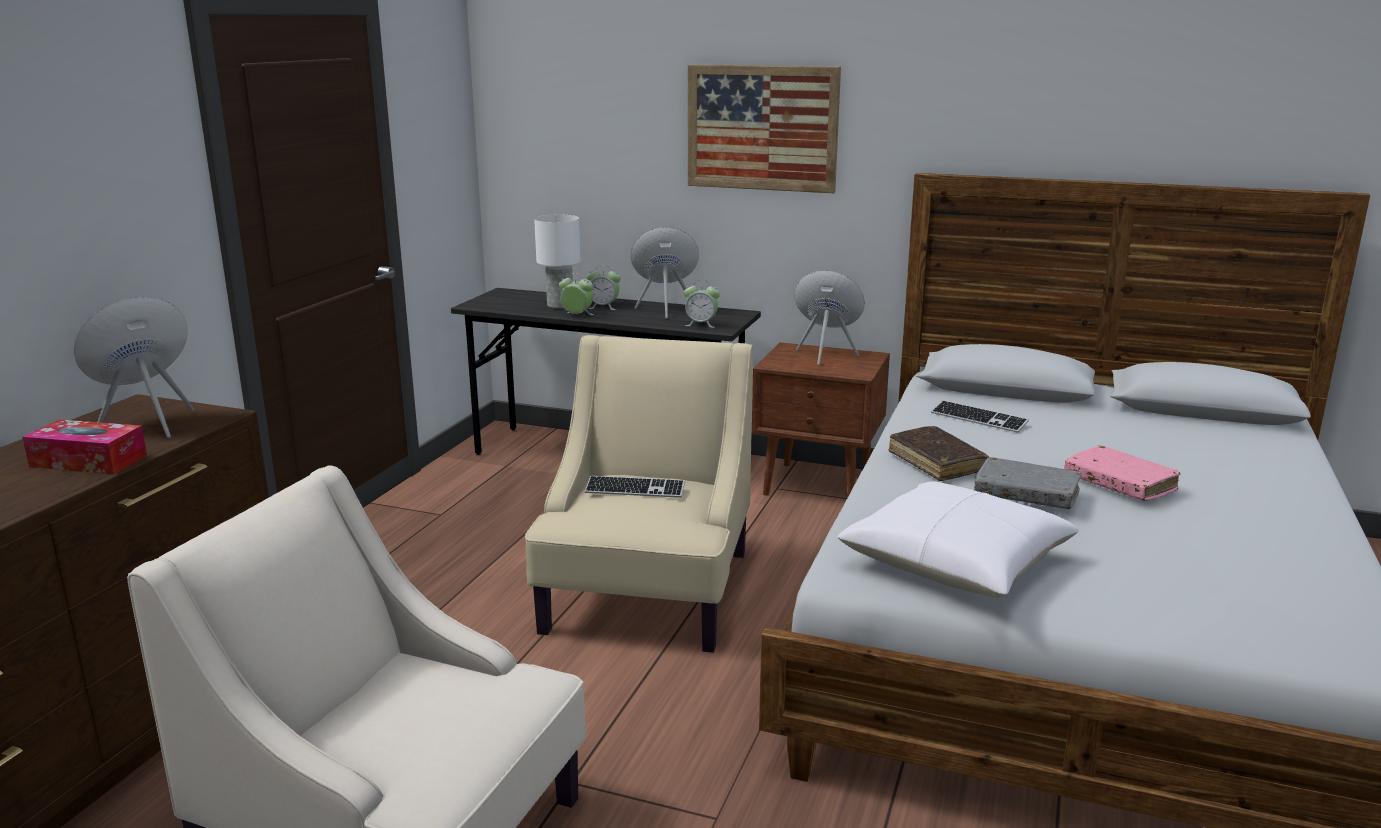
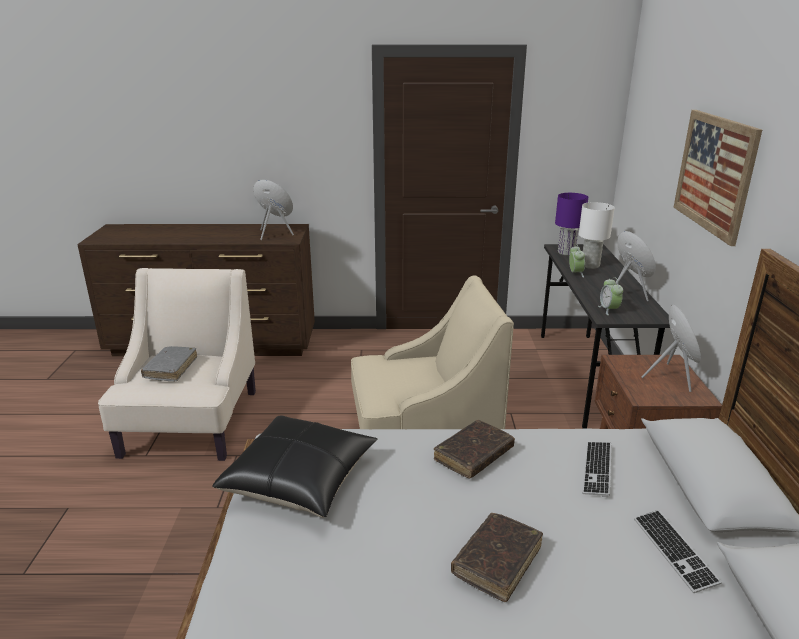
camera: 70 degrees right, 5 degrees up
(88, 461) = (232, 237): tissue box -> none
(500, 305) = (566, 253): none -> purple table lamp
(604, 307) = (604, 276): alarm clock -> none
(635, 489) = (415, 369): keyboard -> keyboard (674, 551)
(955, 562) = (300, 479): white pillow -> black pillow
(1026, 494) = (431, 503): grey book -> grey book (171, 368)
(1119, 484) = (497, 561): pink book -> brown book

